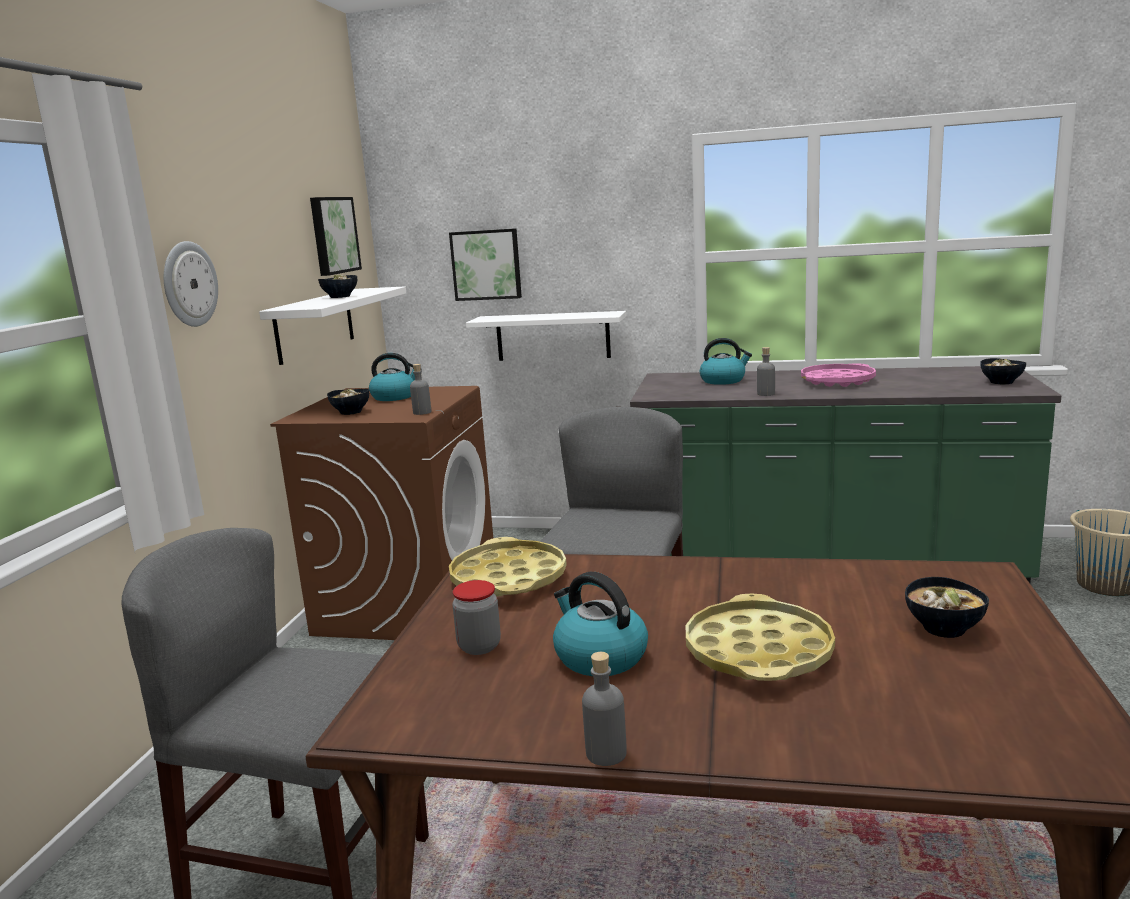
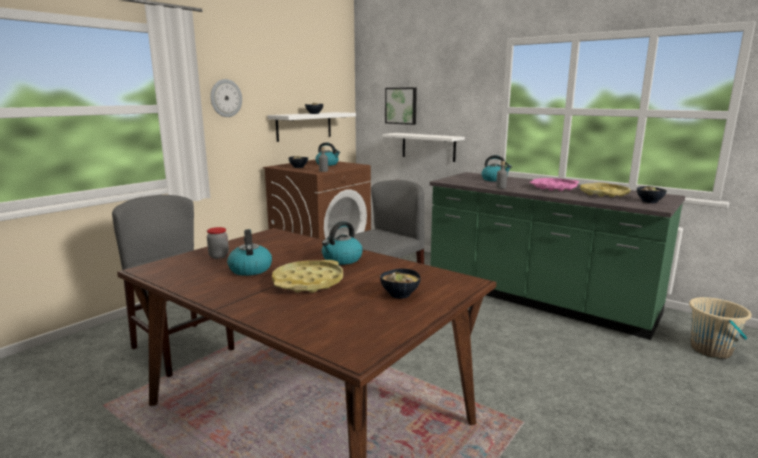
camera: 25 degrees right, 0 degrees up
(332, 235) = (324, 84): picture -> none
(508, 578) = (270, 239): yellow tray -> yellow tray (603, 194)
(606, 753) = (194, 295): grey bottle -> none
(722, 587) = (341, 259): none -> kettle

